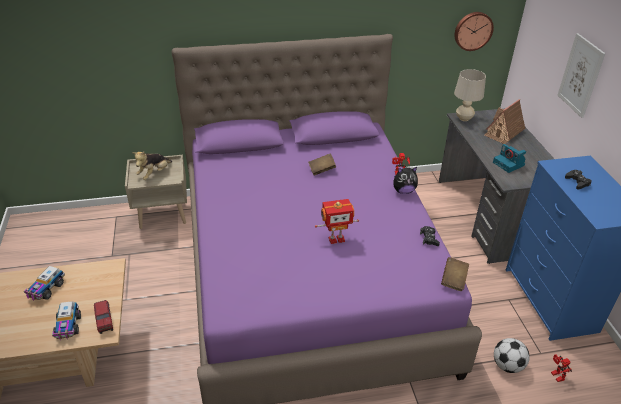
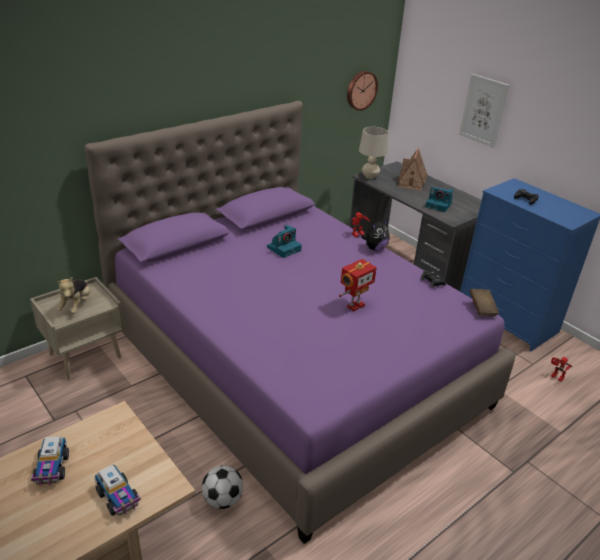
camera: 30 degrees left, 5 degrees down
(105, 322) = (161, 476): toy truck -> none
(322, 170) = (284, 248): brown book -> camera
(507, 365) = (517, 383): football -> football (223, 500)

